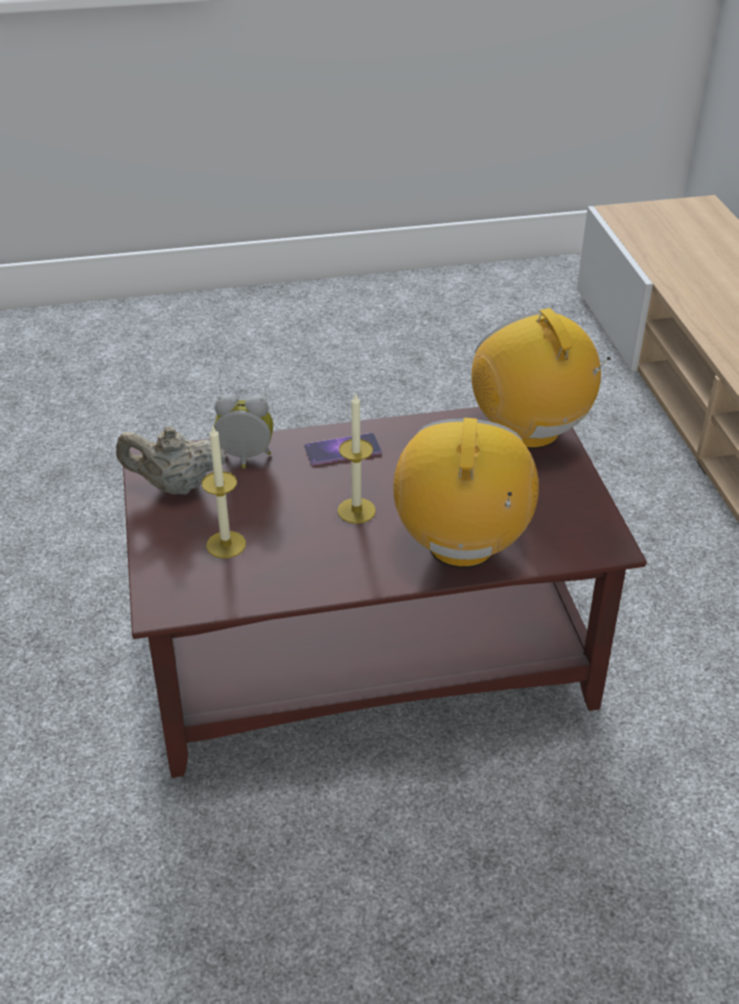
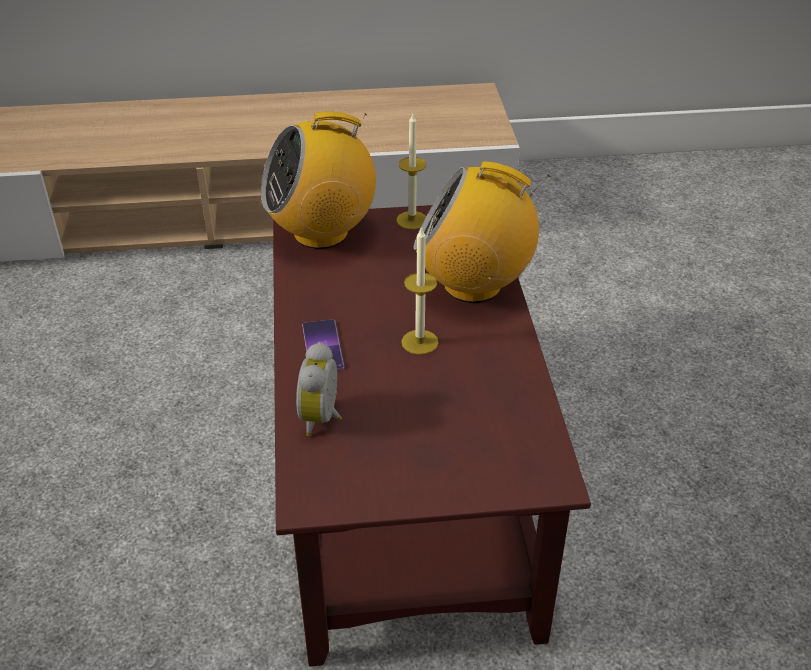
camera: 85 degrees left, 0 degrees up
(175, 486) = (361, 475): beige teapot -> none
(226, 544) = (463, 433): candle -> candle (412, 220)

